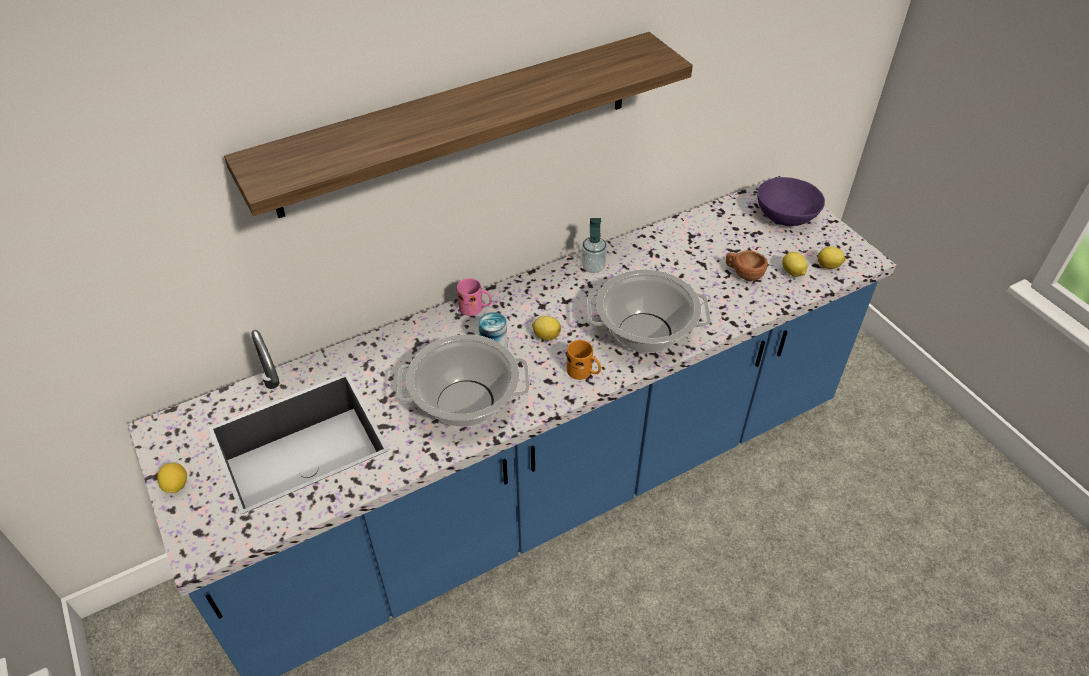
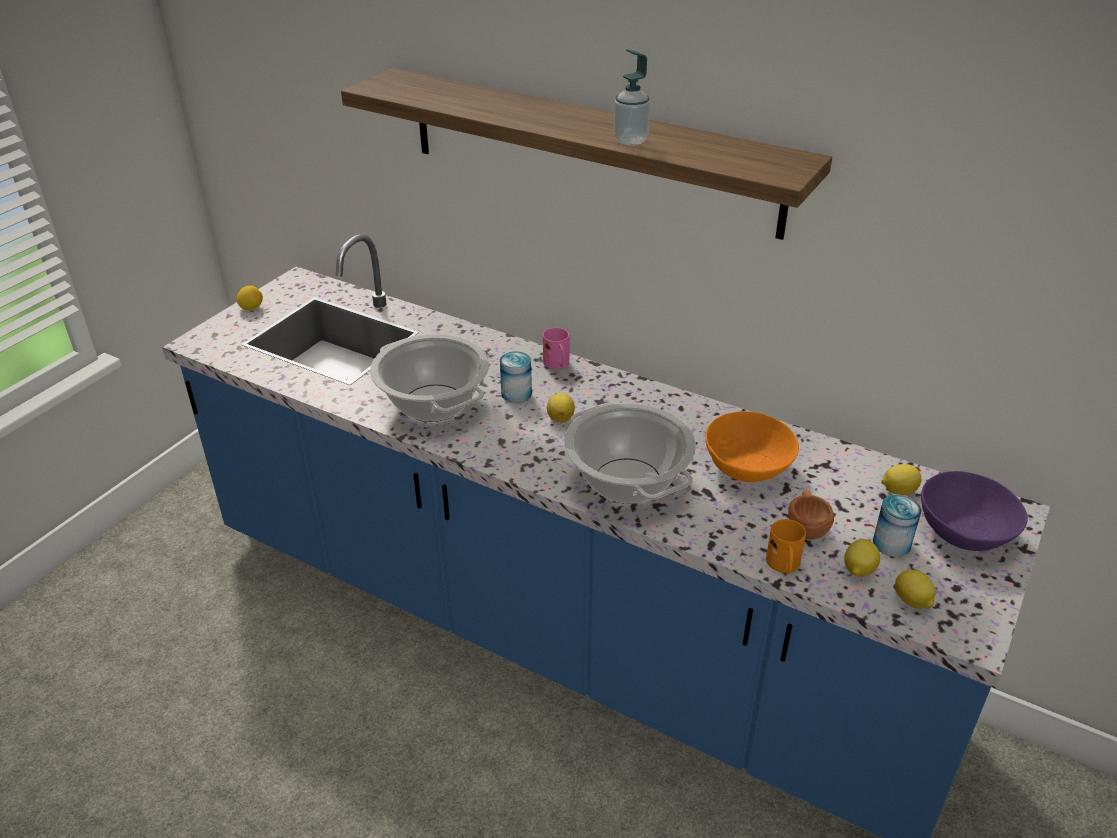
camera: 60 degrees right, 10 degrees down
(584, 372) = (533, 459): orange mug -> orange mug (784, 566)
(593, 267) = (691, 413): soap dispenser -> soap dispenser (630, 141)
(670, 269) = (748, 467): none -> orange bowl
(735, 220) = (898, 491): none -> lemon
(778, 248) = (891, 543): none -> can

